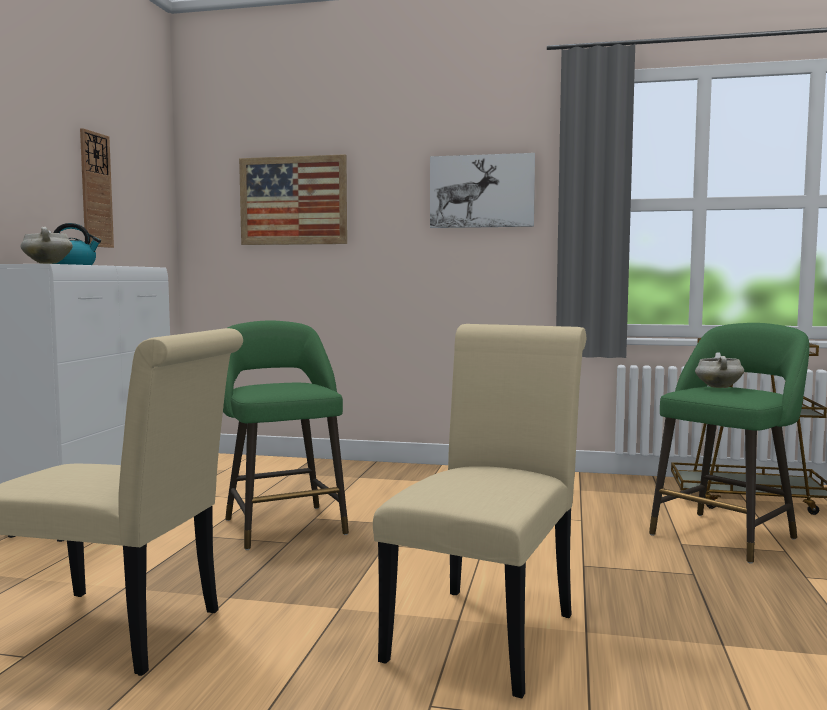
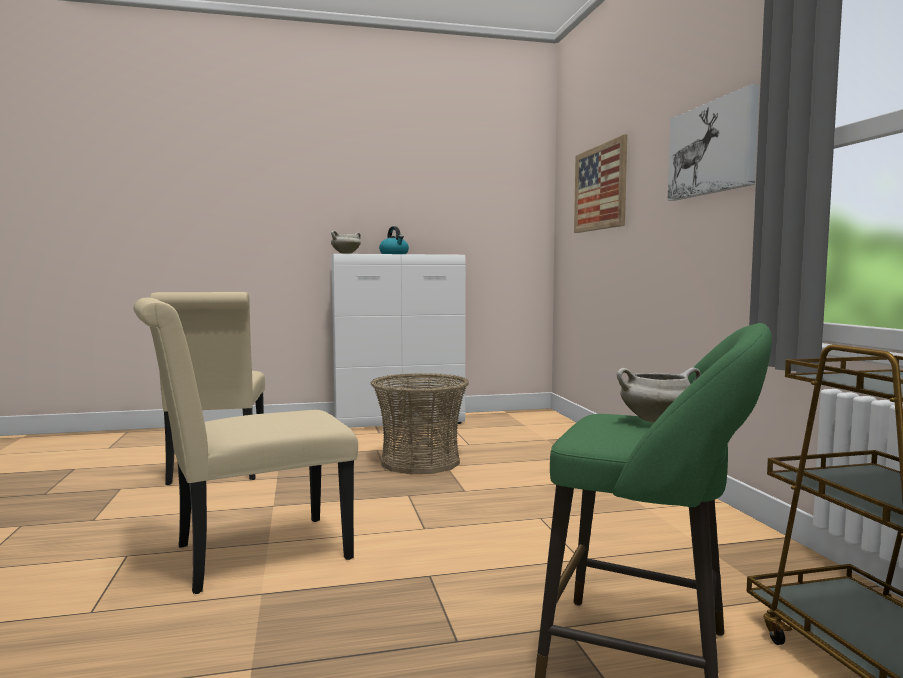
camera: 65 degrees right, 0 degrees up
(95, 190) = (448, 200): wall clock -> none
(283, 525) = (420, 462): green stool -> basket
(487, 631) = (249, 555): beige chair -> beige chair turned 150 degrees clockwise

